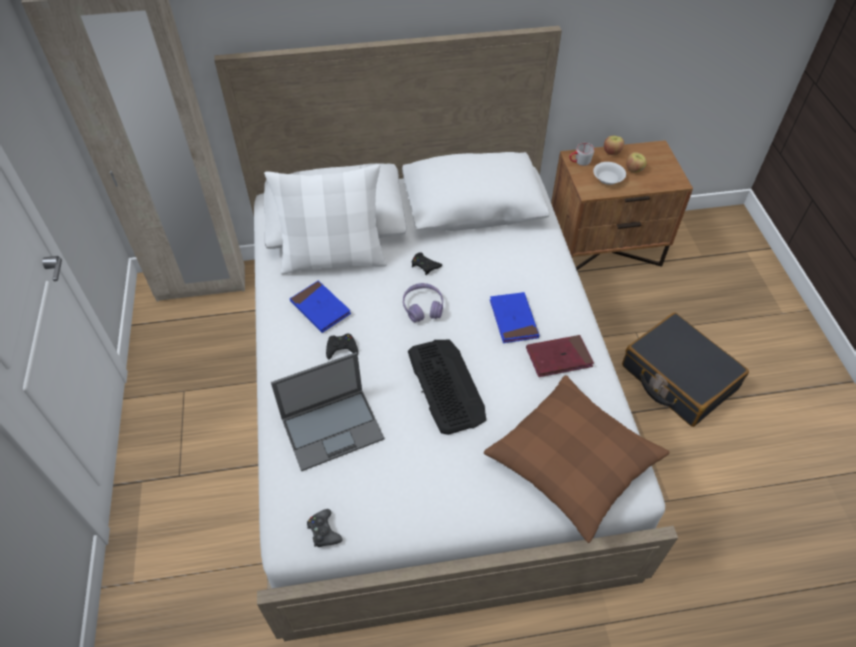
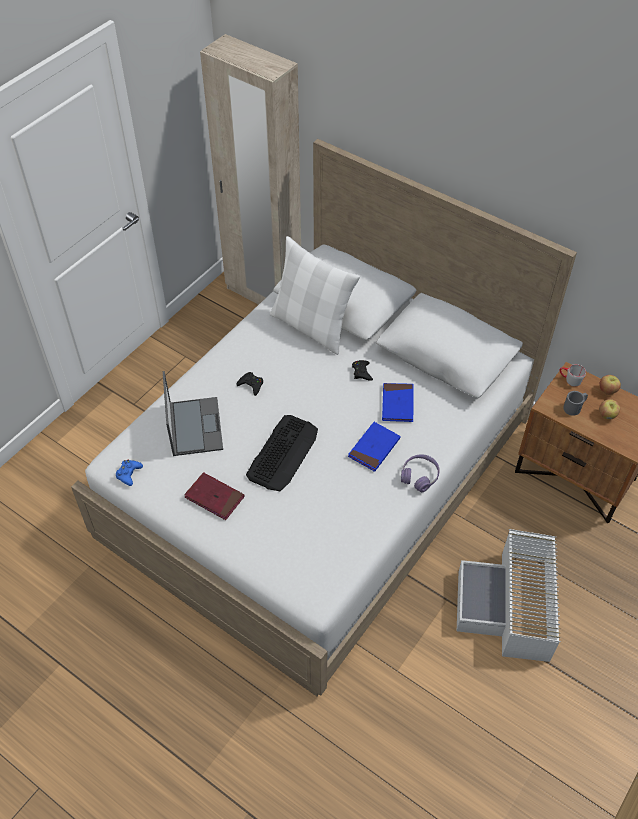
camera: 45 degrees right, 0 degrees up
(320, 308) = (267, 352): blue book -> blue book (397, 404)
(324, 531) = (129, 474): black game controller -> blue game controller
(333, 428) = (195, 425): laptop -> laptop turned 120 degrees counterclockwise
(423, 307) = (327, 397): purple headphones -> purple headphones (419, 476)
(559, 358) = (371, 493): red book -> red book (214, 497)
(573, 462) = (300, 556): brown pillow -> none
(607, 179) = (575, 407): white bowl -> grey mug
(678, 378) = (510, 606): black suitcase -> white storage box

